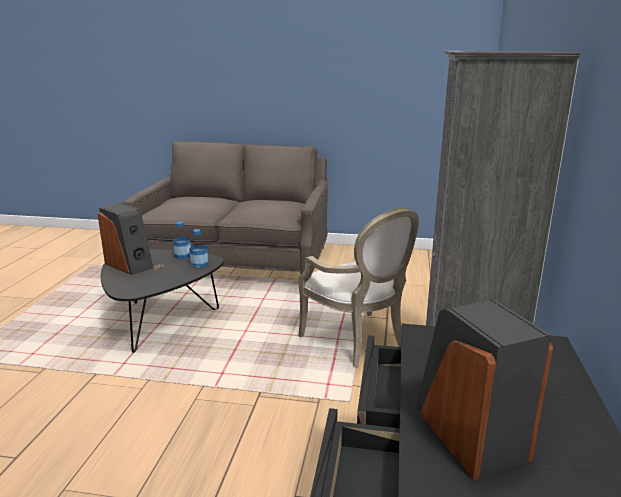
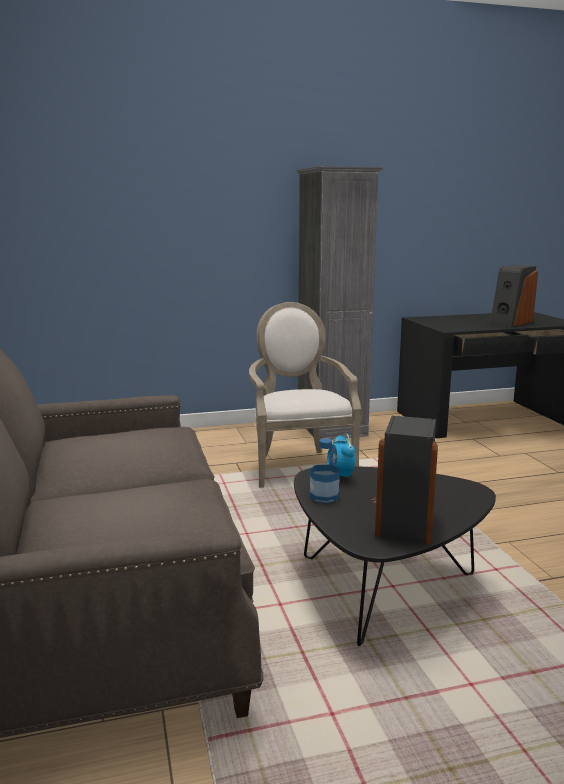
camera: 115 degrees left, 5 degrees down
(199, 264) = (340, 477): bottle -> alarm clock
(359, 342) = (299, 466): armchair -> armchair turned 45 degrees counterclockwise

